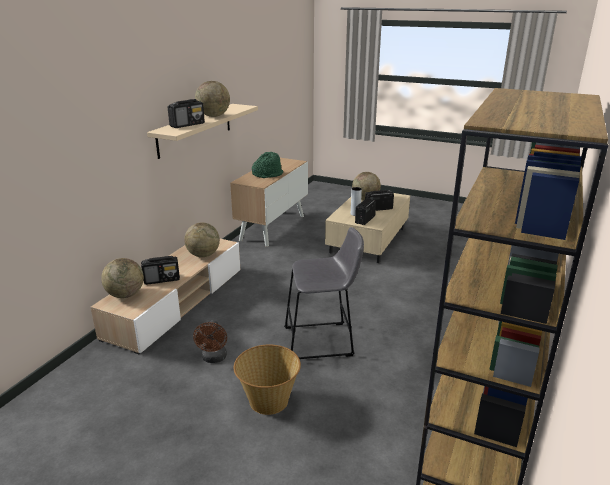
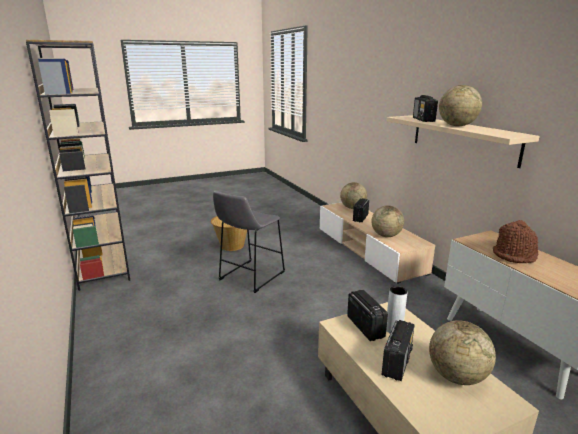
camera: 130 degrees right, 5 degrees down
(214, 358) = (287, 244): brown fan -> none
(267, 174) = (514, 255): green hat -> brown hat

